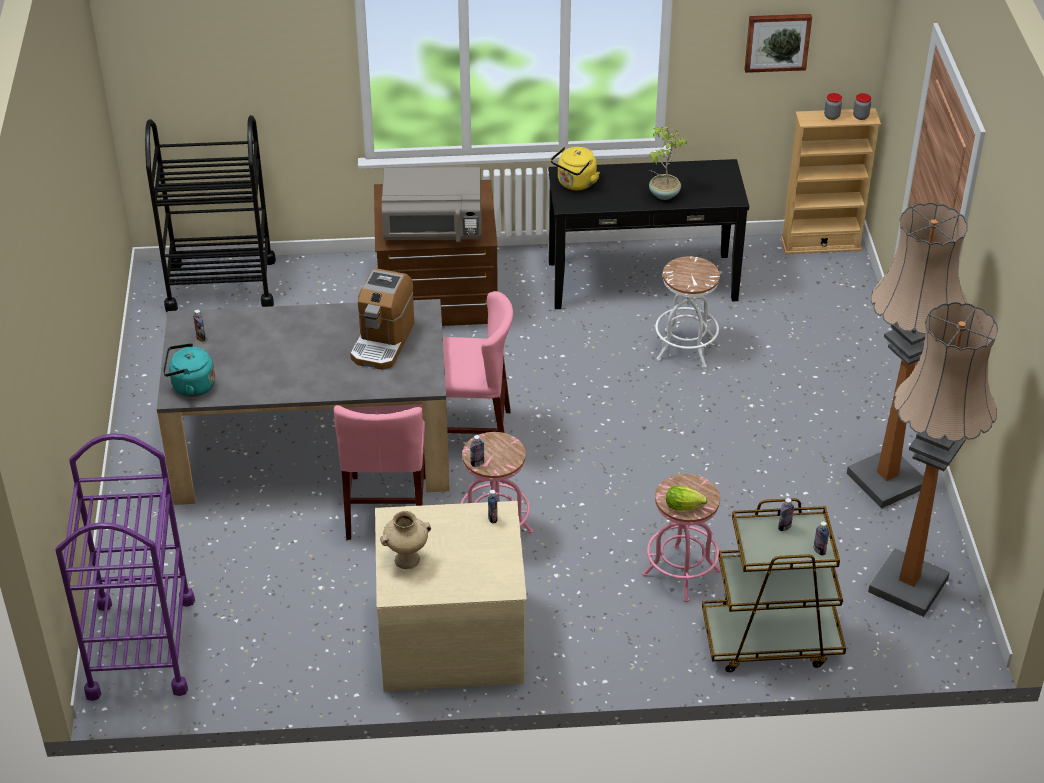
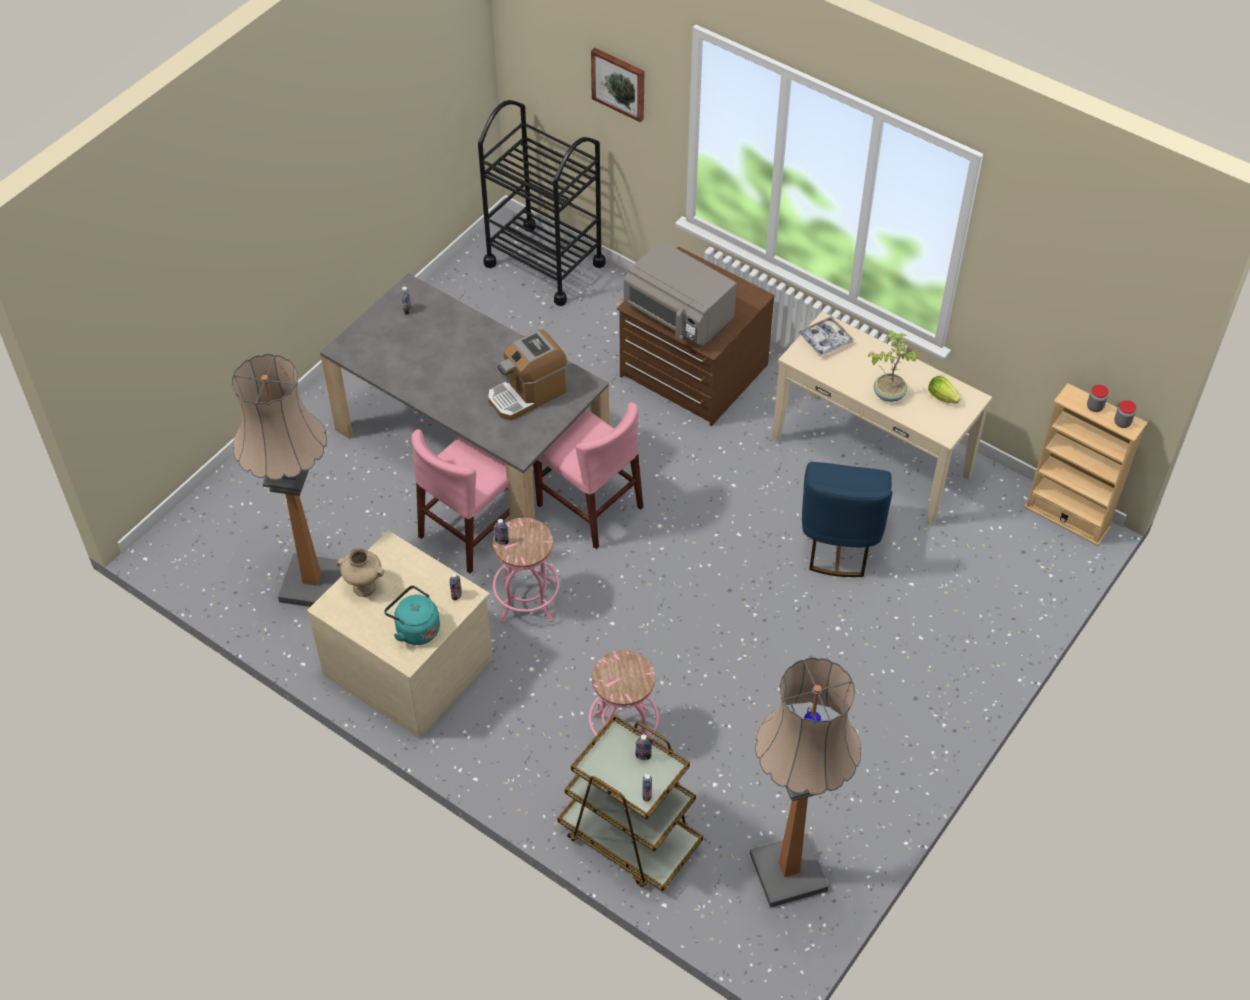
camera: 40 degrees right, 10 degrees up
(141, 647) = (209, 528): purple cart -> none
(190, 386) = (359, 347): turquoise kettle -> turquoise kettle (415, 629)
(575, 184) = (825, 340): yellow kettle -> tray
(642, 280) = (871, 457): black console table -> beige console table
(685, 349) = (839, 542): white stool -> blue chair
(686, 507) = (611, 684): lettuce -> lettuce (944, 398)
(777, 41) = (1063, 308): picture -> picture (619, 83)
(886, 480) = (874, 770): floor lamp -> floor lamp (313, 584)

